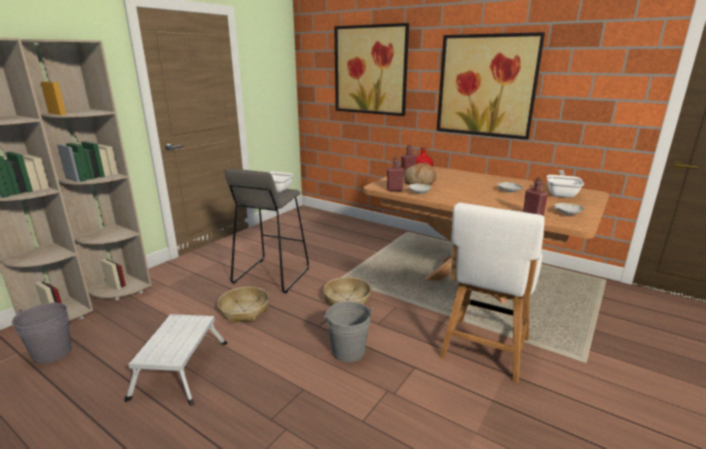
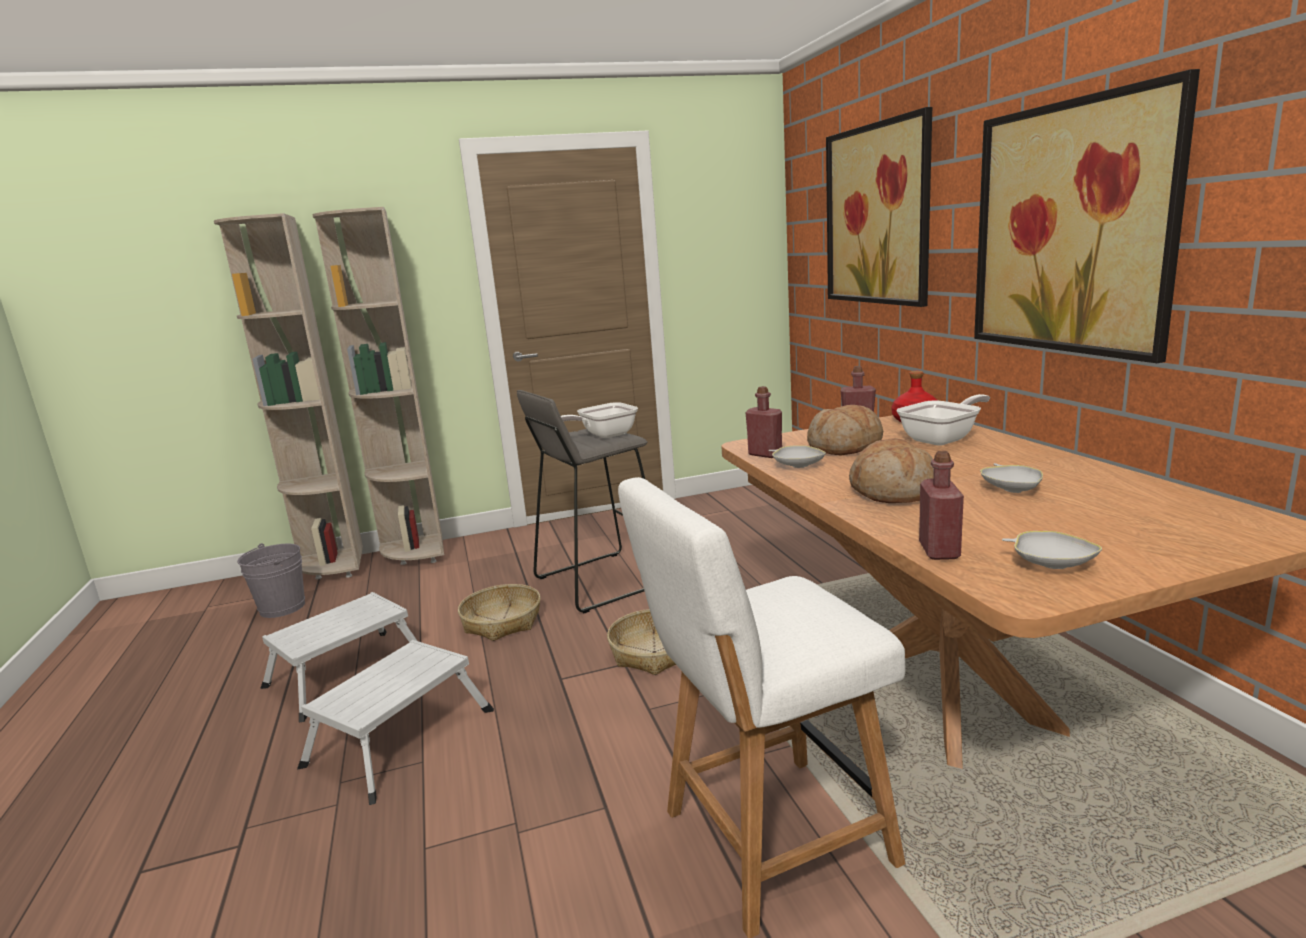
camera: 40 degrees right, 5 degrees down
(272, 384) = (401, 737): none -> white step ladder
(348, 351) = (547, 734): grey bucket -> none
(475, 198) = (893, 491): none -> bread
(561, 194) = (1158, 516): frying pan -> frying pan (943, 439)

